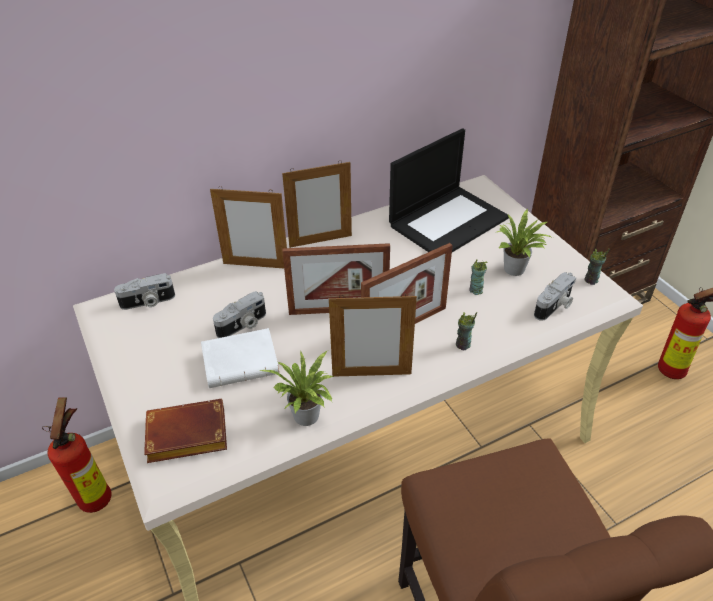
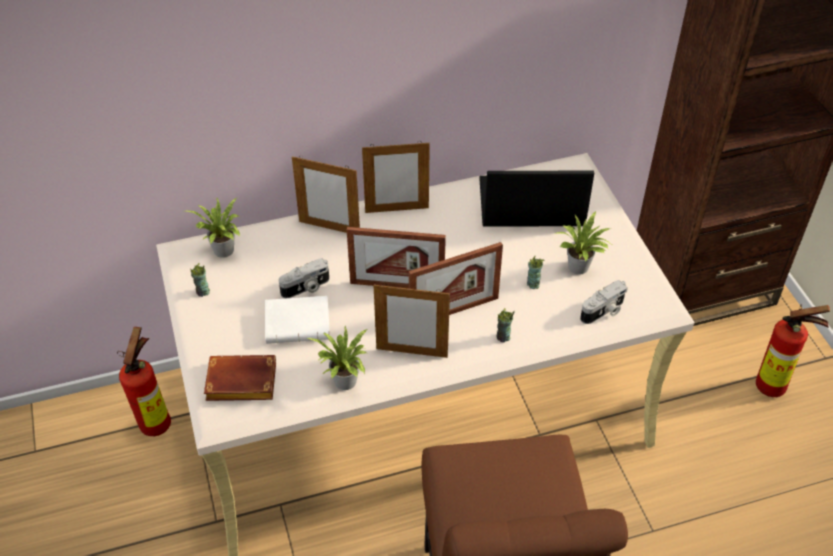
camera: 10 degrees right, 5 degrees up
(148, 302) = (224, 252): camera -> potted plant
(448, 221) = (530, 204): laptop -> laptop turned 150 degrees counterclockwise
(591, 280) = (650, 290): cup -> cup (203, 292)

